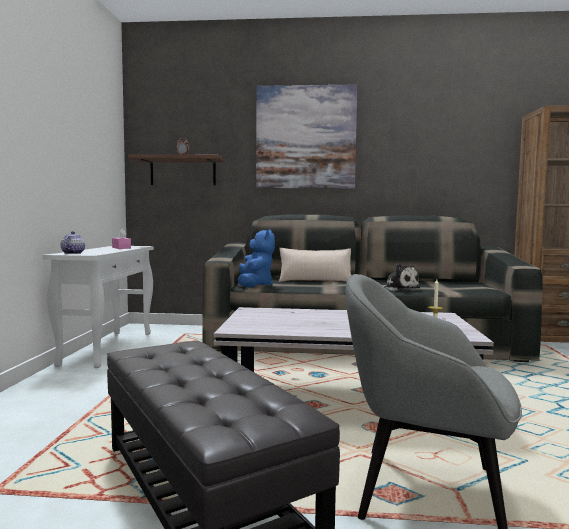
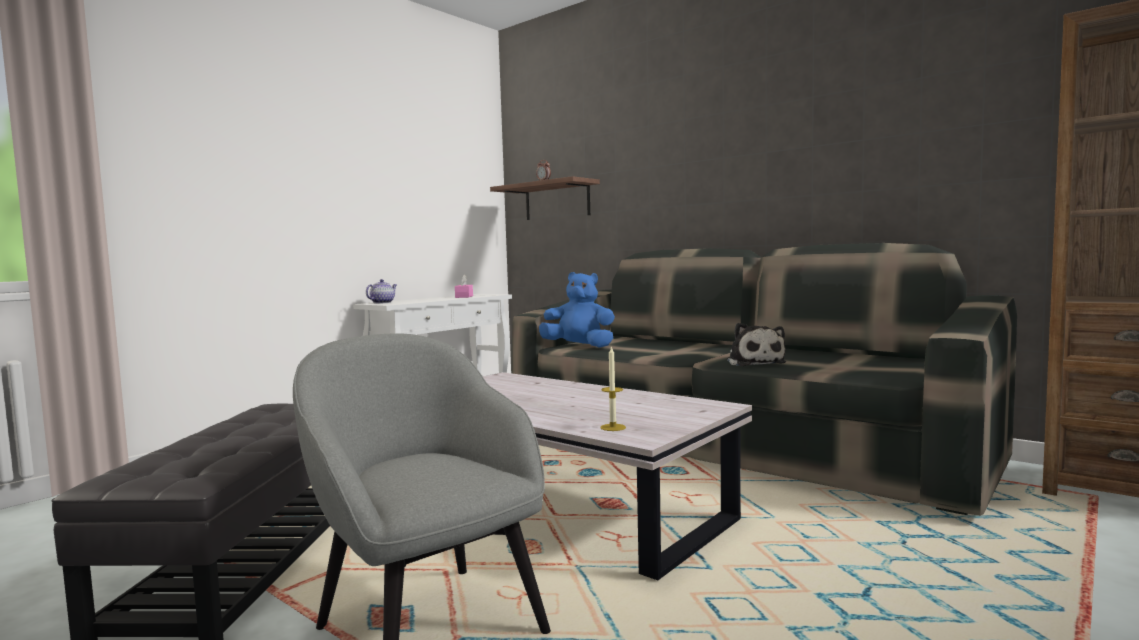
camera: 35 degrees right, 0 degrees up
(254, 285) = (579, 346): blue plush toy -> blue plush toy turned 105 degrees counterclockwise
(305, 137) = (693, 137): picture -> none
(315, 281) = (679, 345): beige pillow -> none

